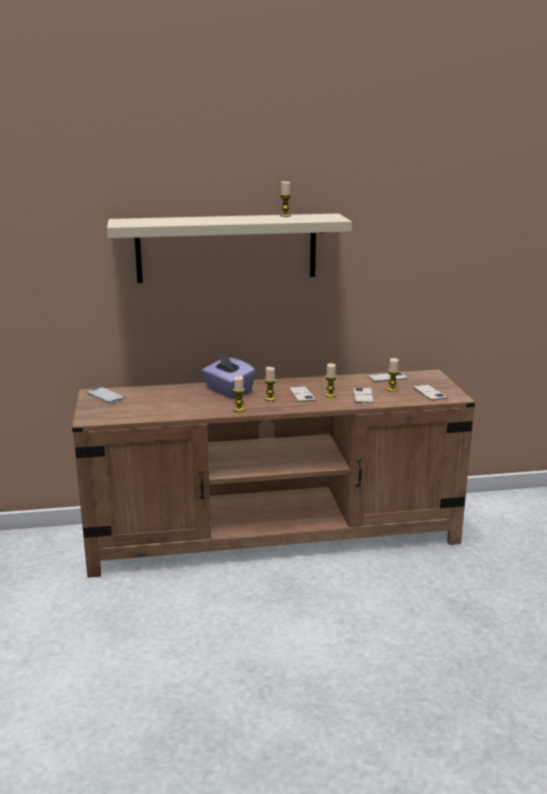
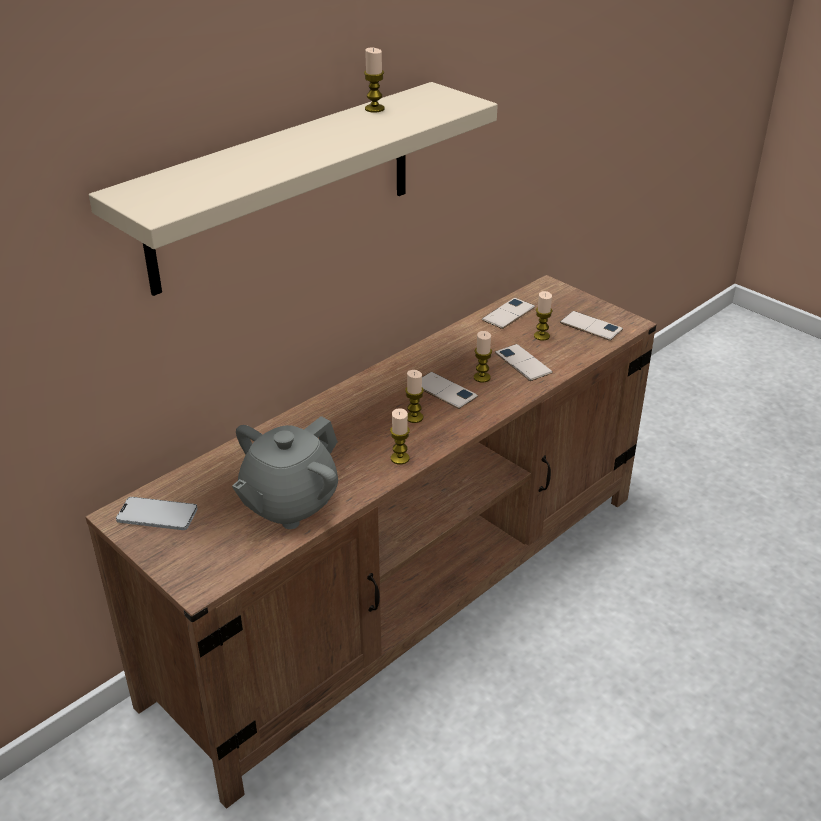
camera: 35 degrees left, 15 degrees up
(164, 408) = (288, 503): none -> grey teapot
(228, 391) = (335, 424): purple tissue box -> none

